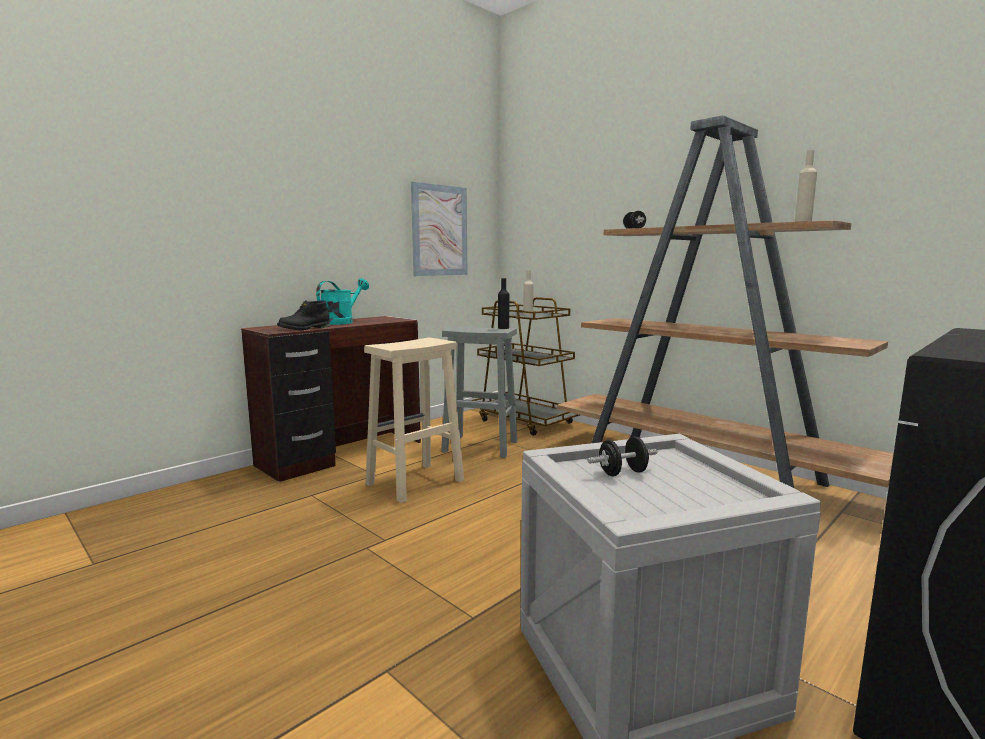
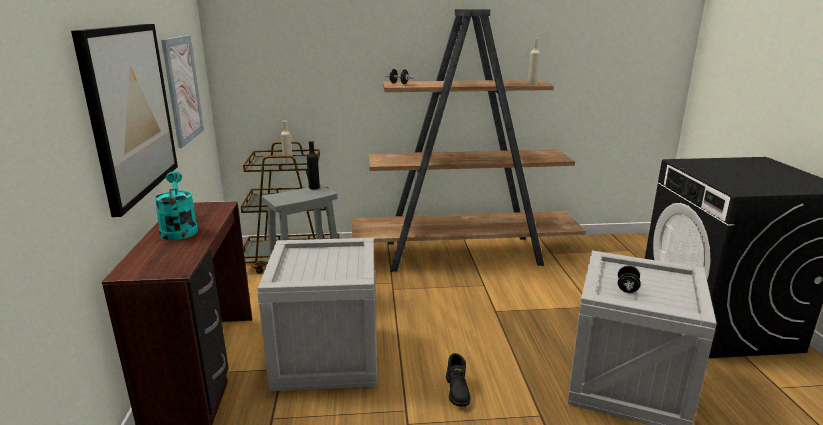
camera: 50 degrees left, 10 degrees up
(305, 328) = (190, 254): black boot -> black boot (458, 391)
(336, 224) = (130, 112): none -> picture
(414, 483) = (328, 357): beige stool -> crate

